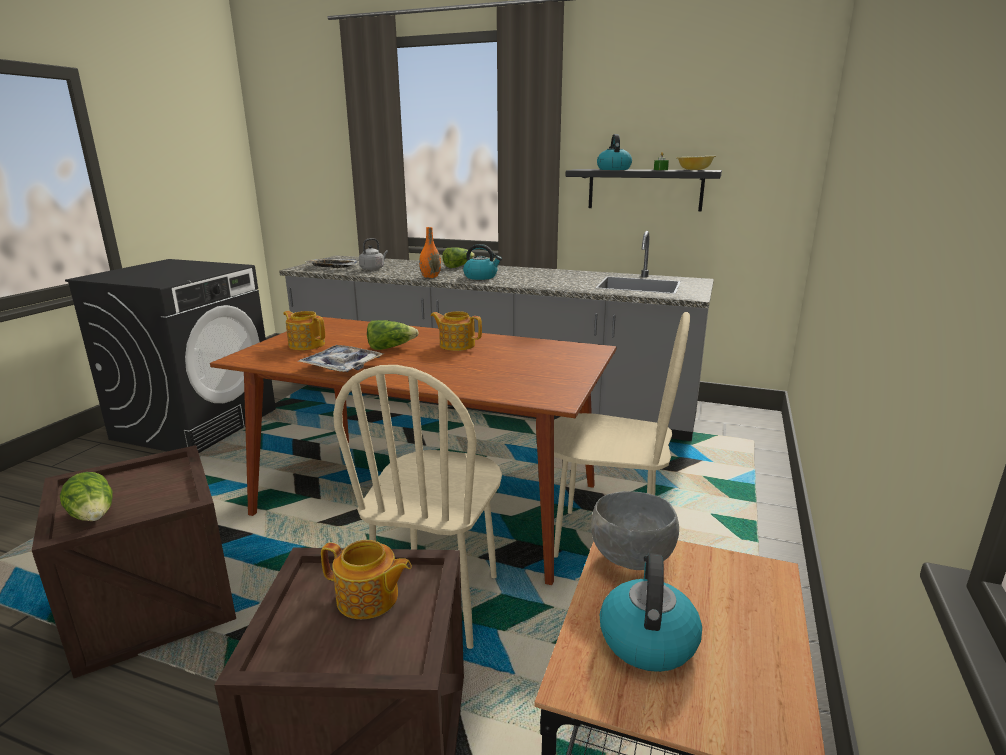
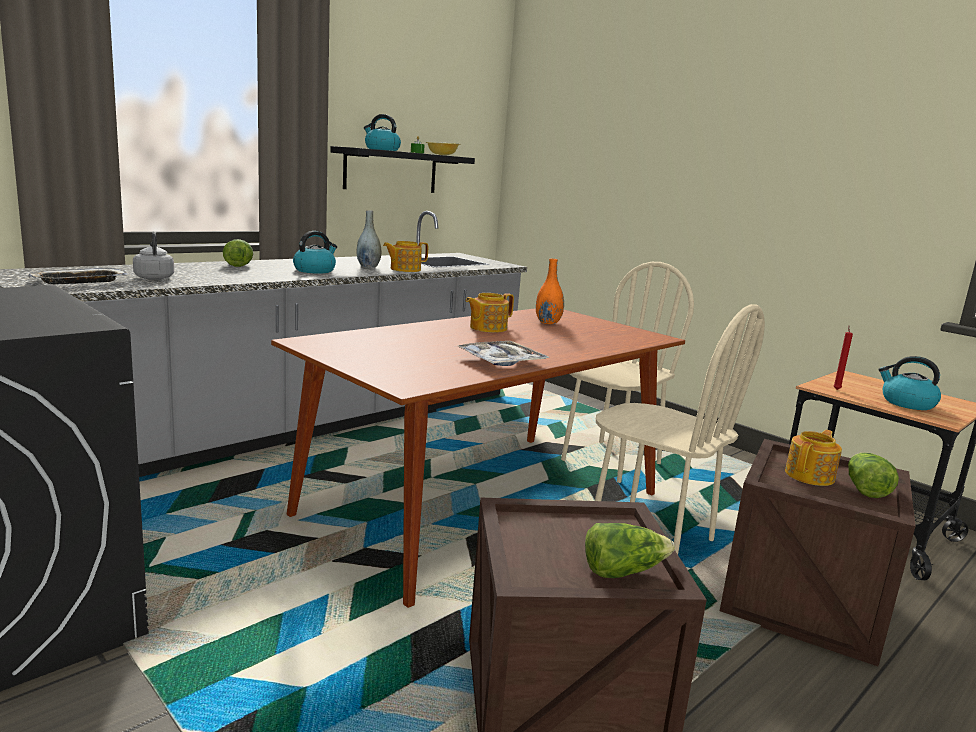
camera: 65 degrees left, 5 degrees down
(306, 344) = (396, 360): teapot -> teapot (404, 269)
(390, 347) = (462, 342): lettuce -> lettuce (865, 489)
(430, 277) = (270, 276): orange vase -> orange vase (548, 322)
(537, 279) = (368, 266): none -> grey vase
(632, 560) = (836, 389): grey bowl -> red candle

